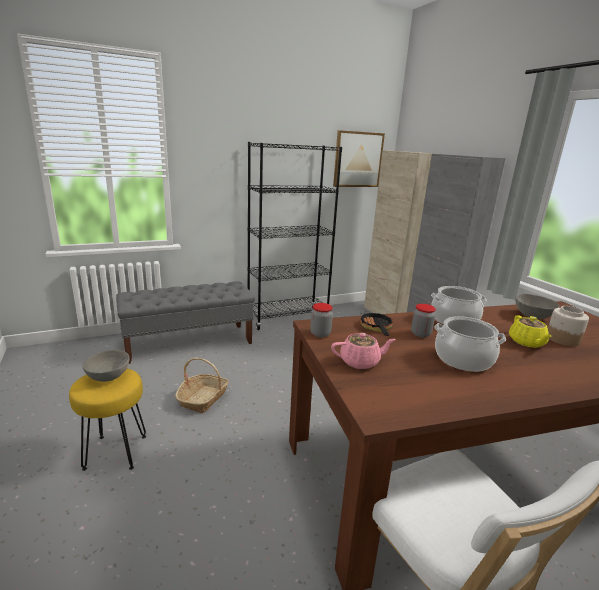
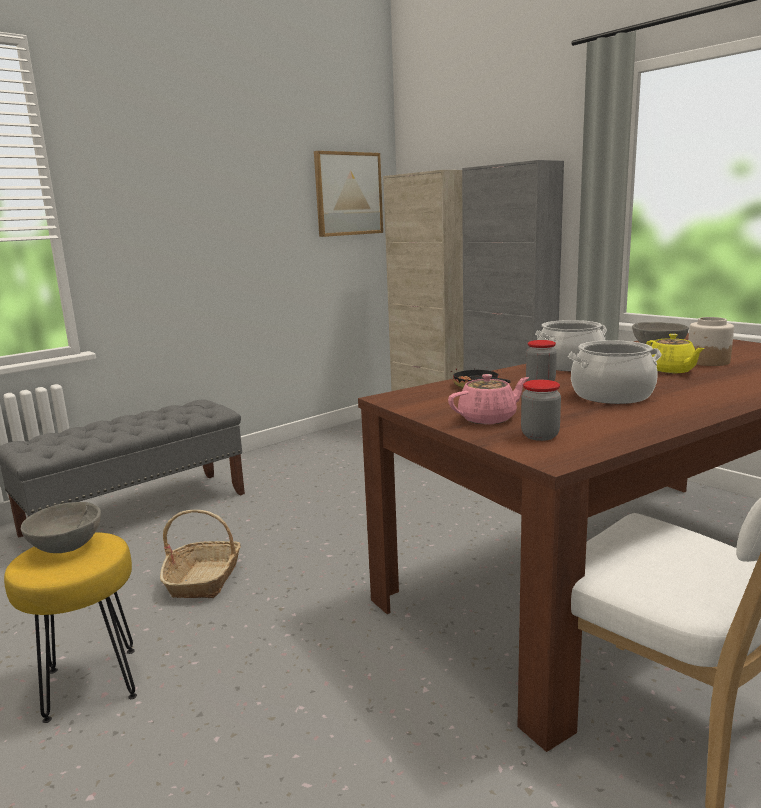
camera: 15 degrees left, 5 degrees down
(287, 319) = (284, 453): black bookcase -> none
(320, 334) = (409, 403): jar -> jar (540, 436)

